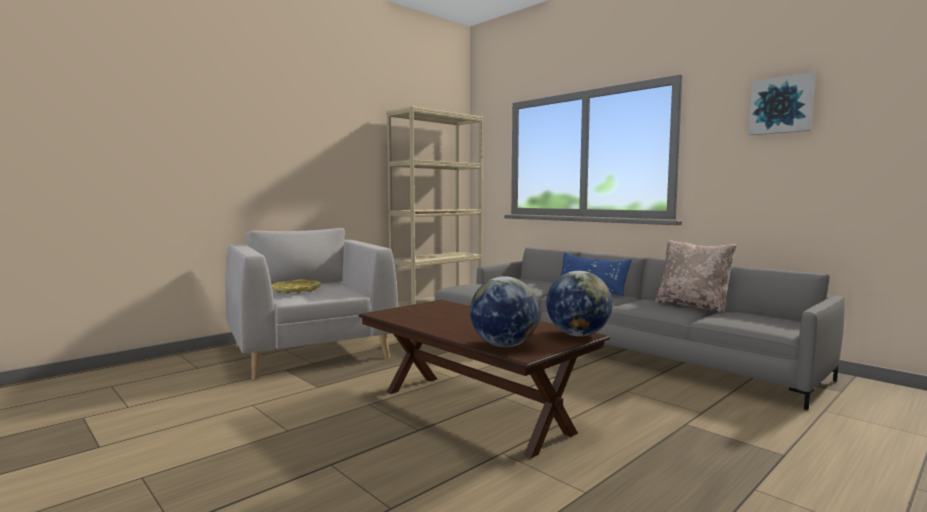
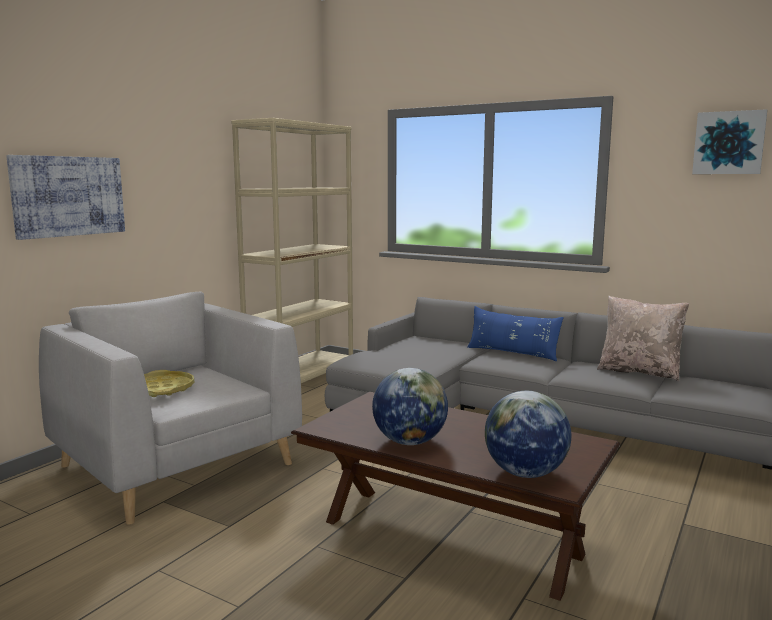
camera: 15 degrees left, 5 degrees up
(256, 157) = (68, 196): none -> picture
(578, 335) = (587, 444): globe -> globe (409, 442)

